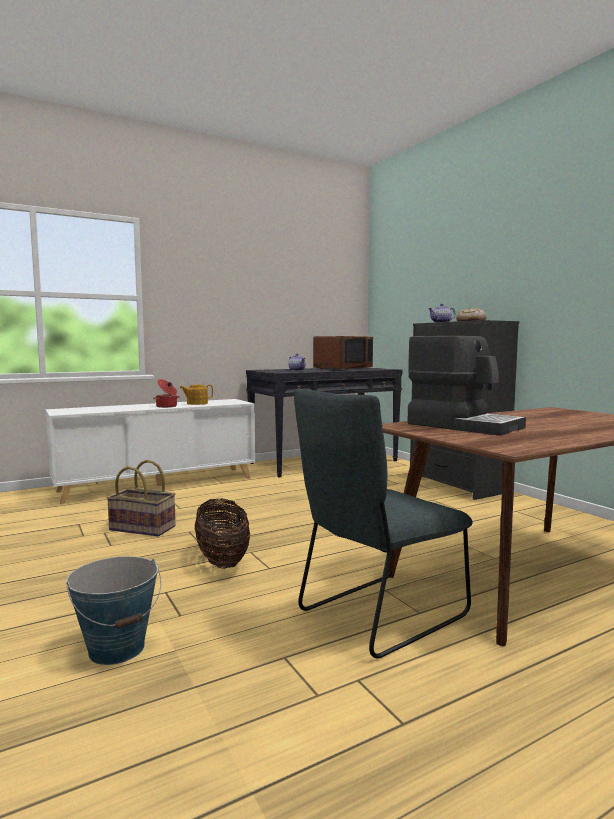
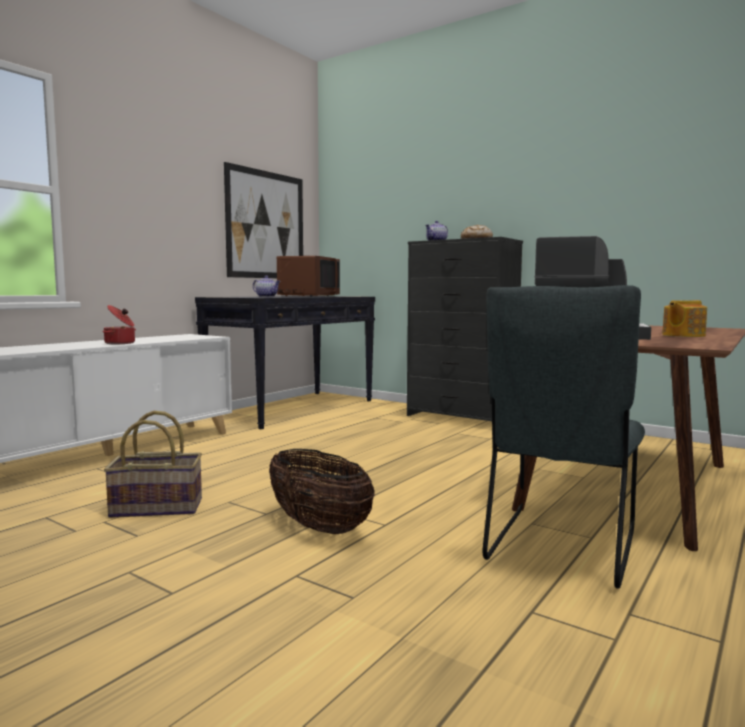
camera: 25 degrees left, 0 degrees up
(117, 648) = (326, 656): bucket -> none
(196, 403) = (153, 339): teapot -> teapot (682, 335)
(313, 310) = (266, 225): none -> picture

